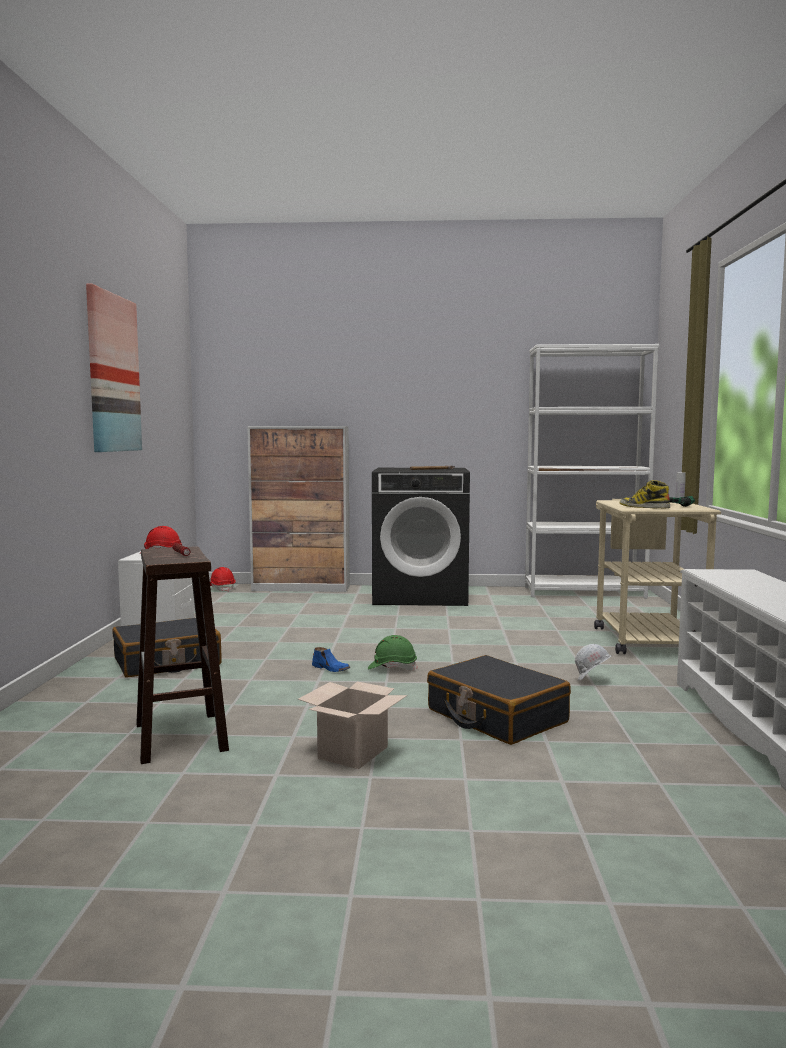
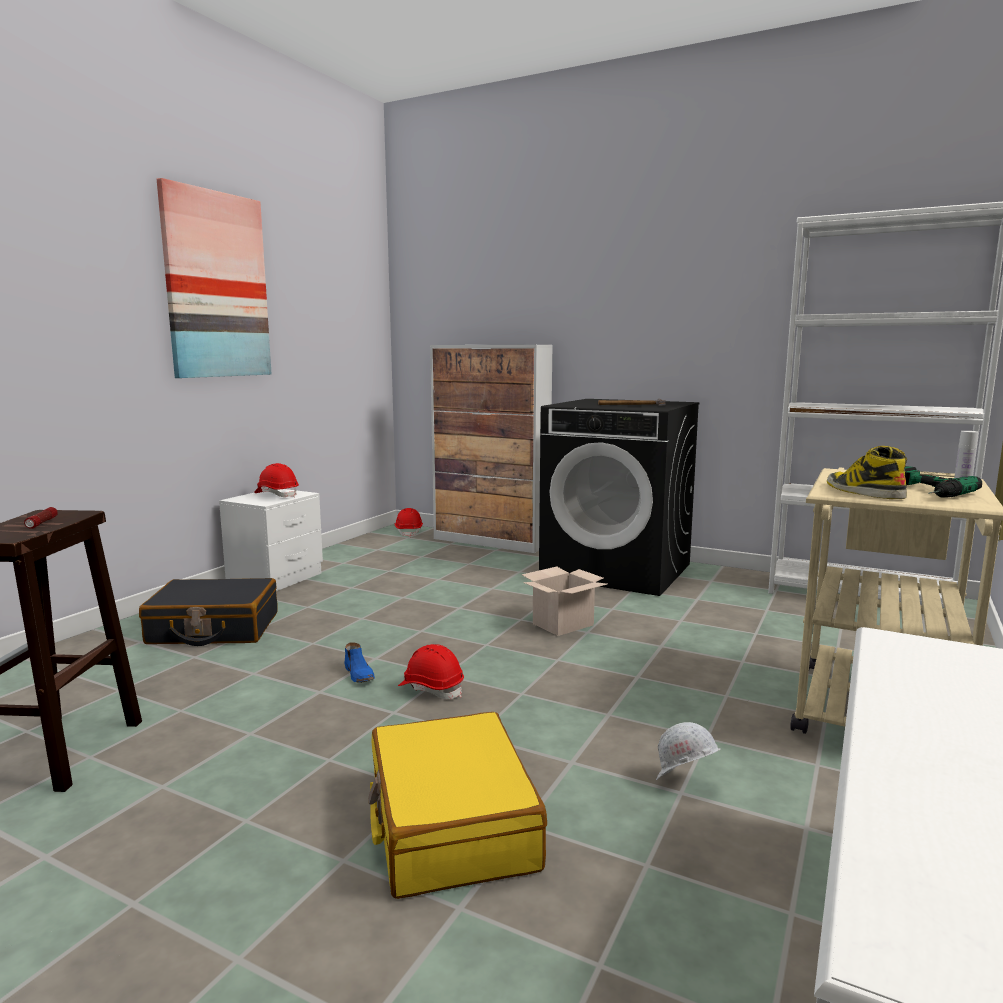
camera: 25 degrees right, 5 degrees up
(353, 752) = (182, 840): cardboard box -> cardboard box (563, 624)
(392, 668) = (431, 689): green hard hat -> red hard hat
(496, 716) = (450, 823): black suitcase -> yellow suitcase

